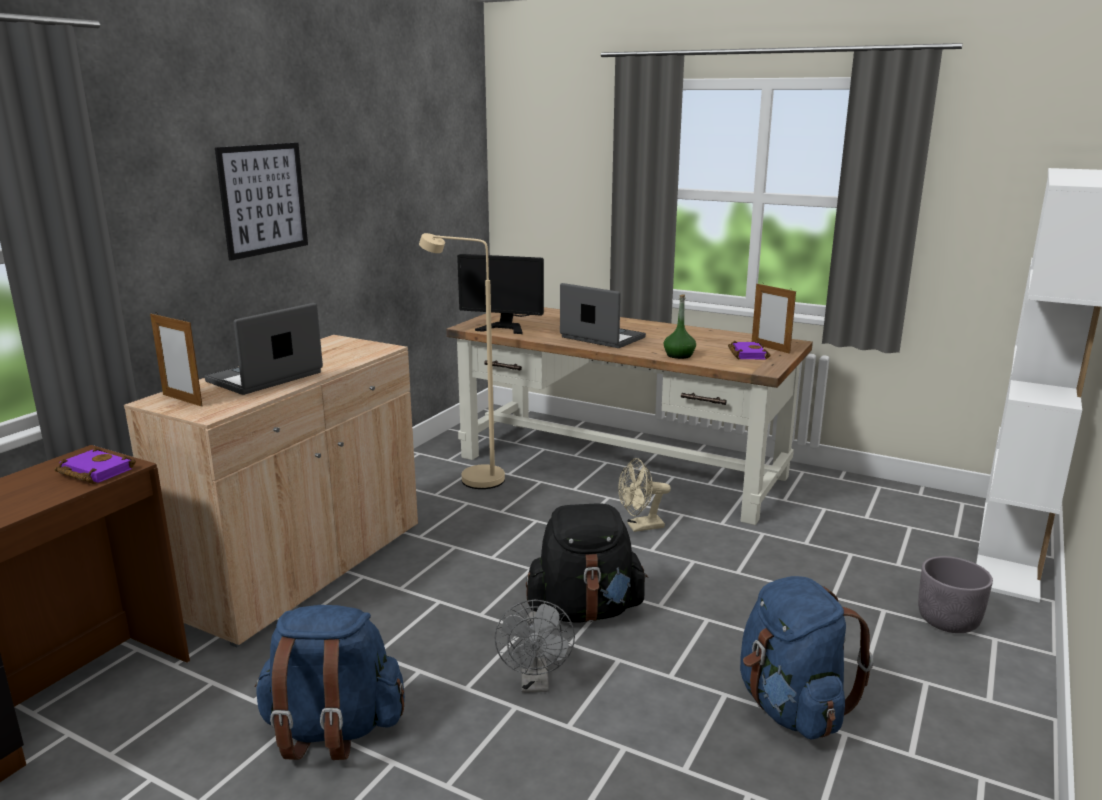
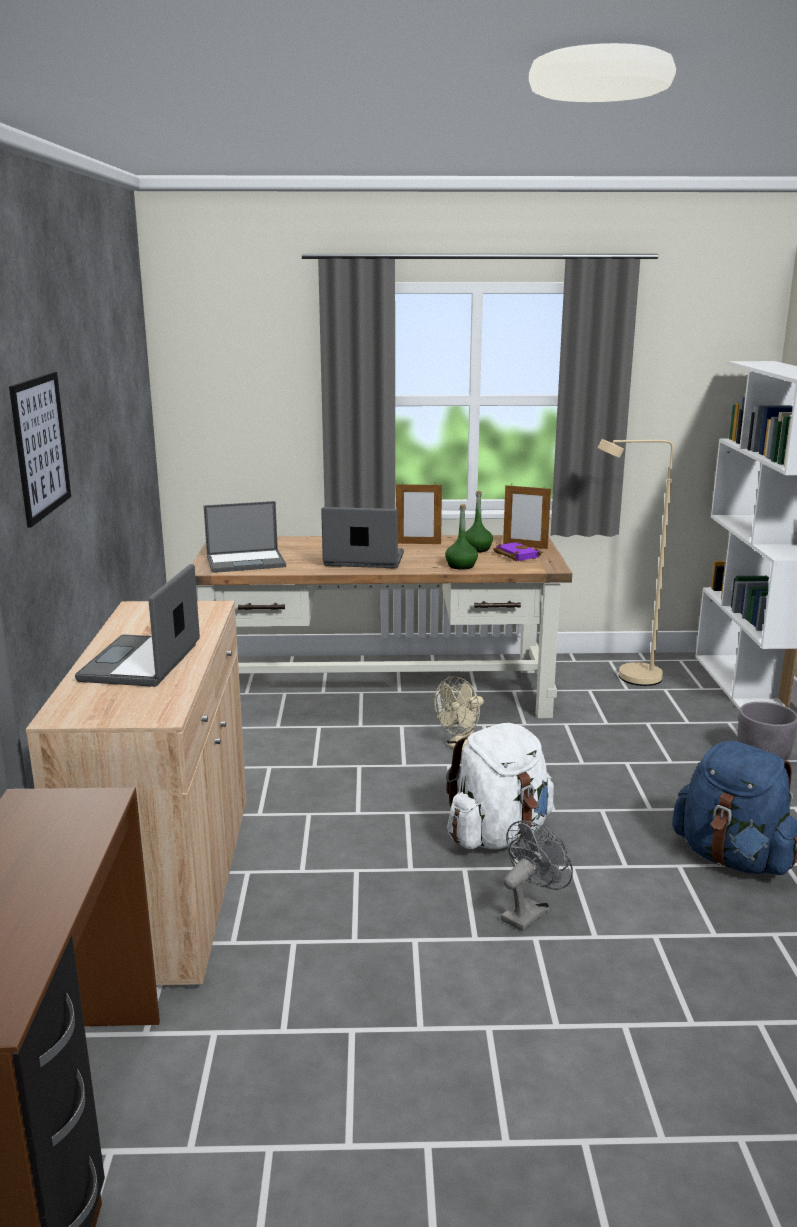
camera: 30 degrees left, 0 degrees up
(93, 472) = (76, 816): purple book -> none
(182, 400) = (93, 708): picture frame -> picture frame (418, 543)
(332, 729) = (398, 1023): blue backpack -> none
(472, 477) = (244, 740): beige floor lamp -> beige floor lamp (628, 677)
(508, 325) = (247, 561): monitor -> laptop
(535, 683) = (529, 912): grey fan -> grey fan turned 105 degrees counterclockwise
(585, 611) = (498, 835): black backpack -> white backpack
(719, 344) = (477, 549): none -> green bottle

